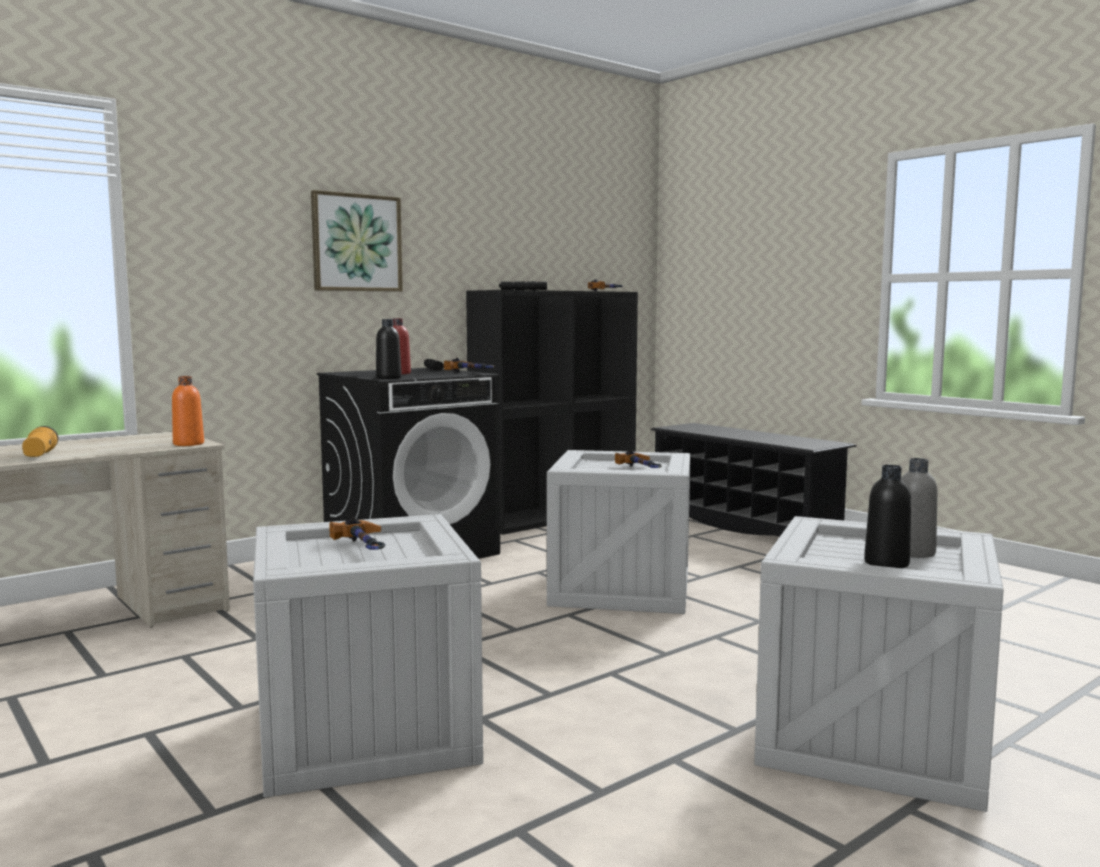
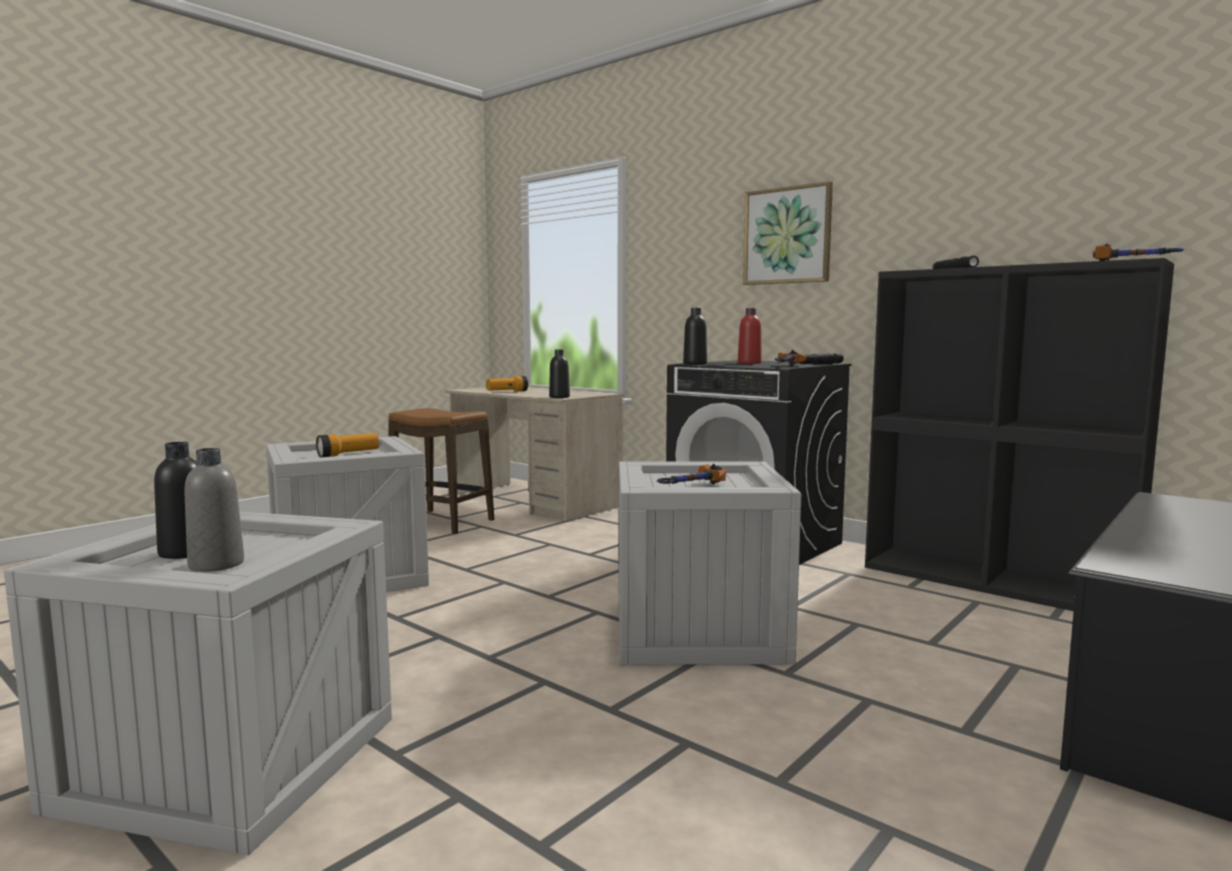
camera: 80 degrees right, 0 degrees up
(118, 681) = (441, 522): none -> stool
(188, 444) = (559, 397): orange bottle -> black bottle
(365, 549) = (348, 454): hammer -> flashlight

